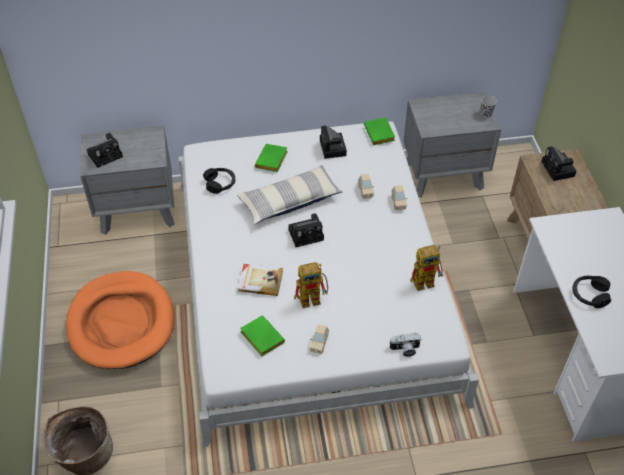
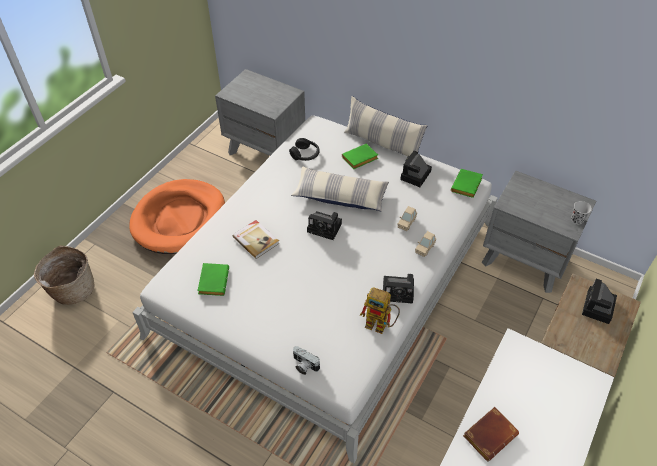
camera: 40 degrees right, 0 degrees up
(106, 155) = (245, 90): camera -> camera (399, 291)
(276, 136) = (382, 143): none -> pillow
(314, 298) = (279, 278): toy robot -> none
(319, 343) = (247, 313): beige toy car -> none
(589, 295) = (489, 434): black headphones -> brown book

